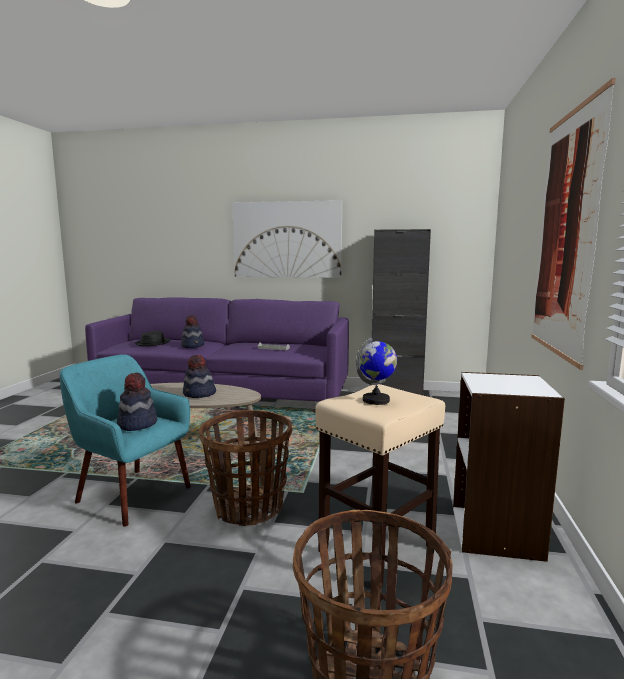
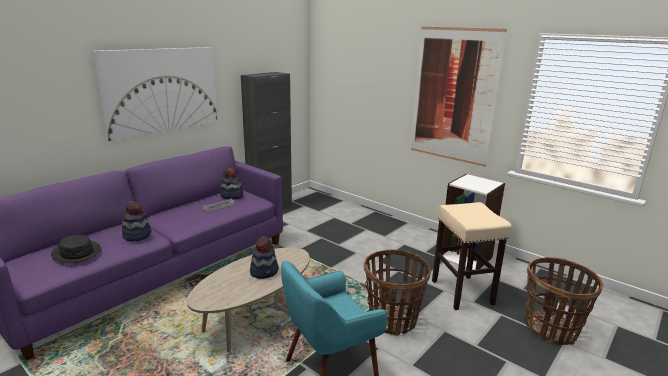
camera: 60 degrees left, 10 degrees up
(137, 424) = (341, 308): hat -> hat (231, 196)
(376, 400) = (472, 214): globe -> none

